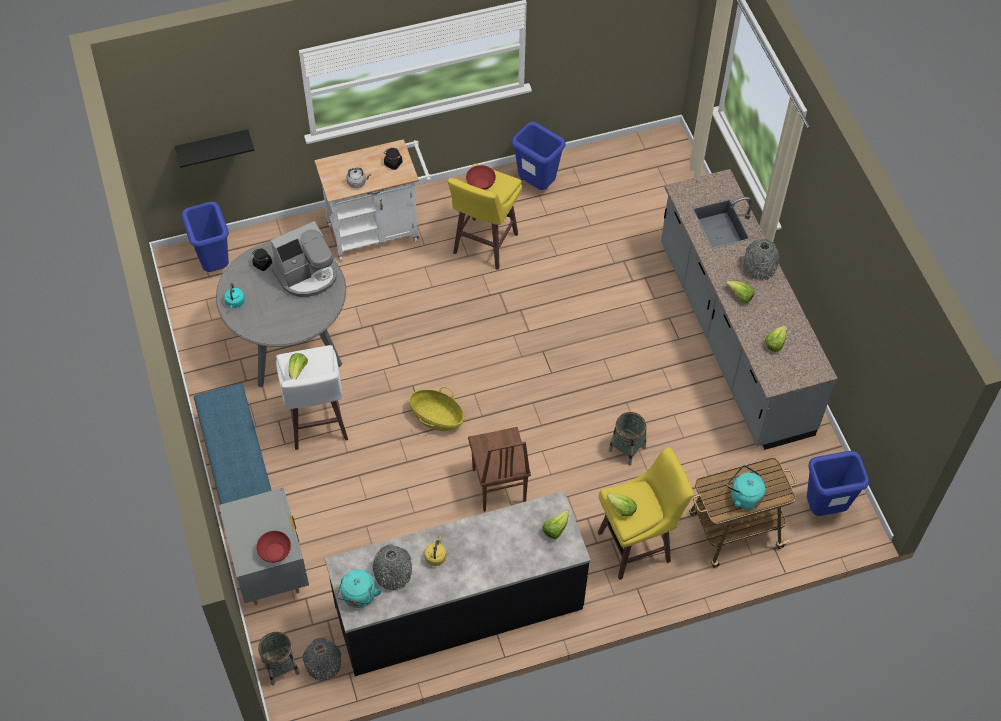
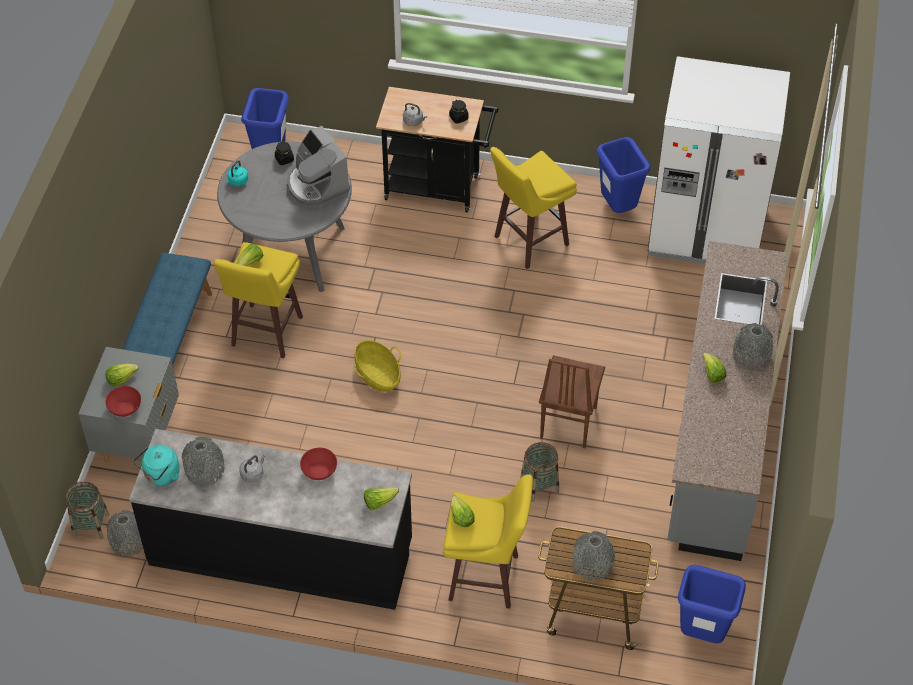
camera: 30 degrees right, 5 degrees down
(213, 147) = (297, 35): black shelf -> none
(307, 275) = (316, 185): coffee machine -> coffee machine turned 60 degrees clockwise
(317, 424) = (265, 333): white stool -> yellow stool
(378, 230) = (438, 188): white cart -> black cart
(435, 556) = (253, 474): yellow kettle -> grey kettle
(480, 184) = (533, 170): red bowl -> red bowl (319, 470)
(498, 486) = (392, 462): brown chair -> brown chair (567, 422)
(617, 175) = (705, 231): none -> white fridge
(743, 496) = (592, 564): turquoise kettle -> grey vase
(775, 343) = (717, 432): lettuce -> lettuce (121, 378)

